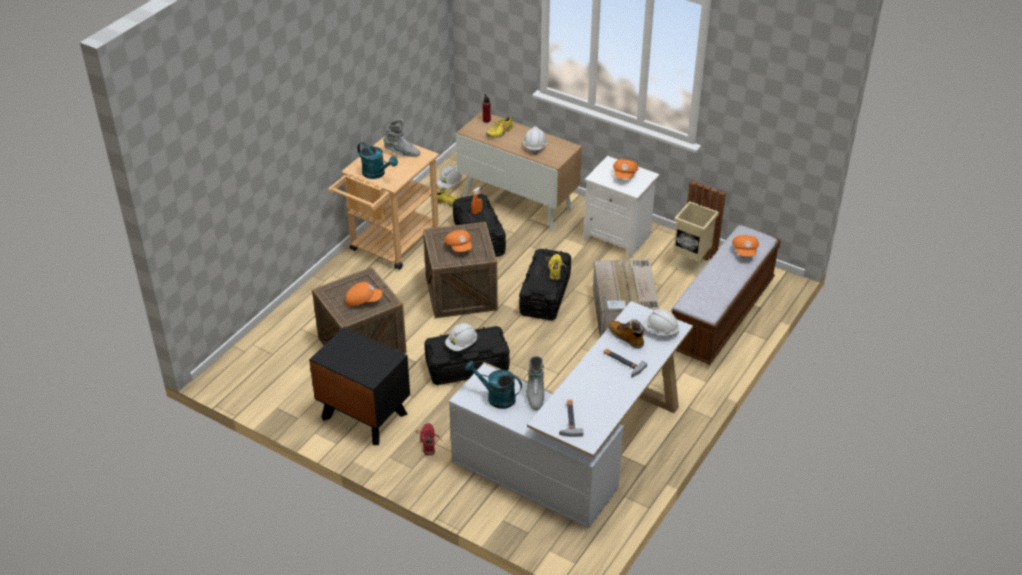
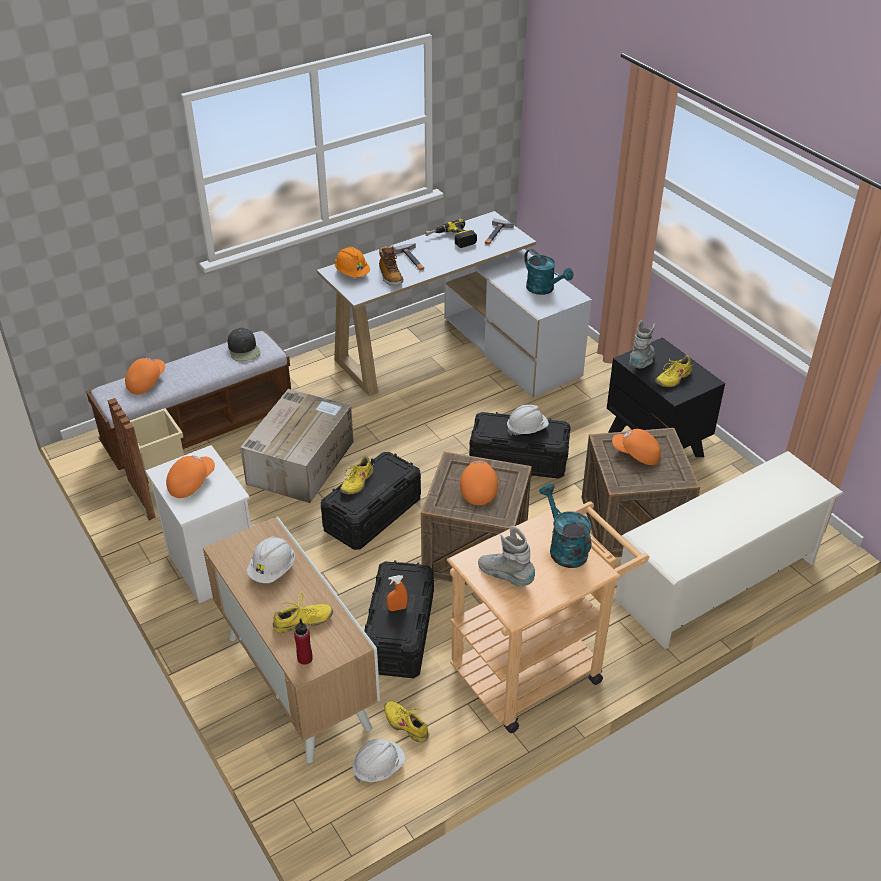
camera: 155 degrees left, 0 degrees up
(292, 324) = (717, 582): none -> white shoe rack
(352, 350) = (673, 378): none -> yellow shoe
(429, 442) = (597, 401): red shoe -> none
(535, 394) = (506, 282): grey boot -> grey boot (642, 363)
(606, 398) = (451, 240): none -> power drill
(660, 331) = (352, 273): white hard hat -> orange hard hat
(706, 296) = (244, 350): none -> black cap

